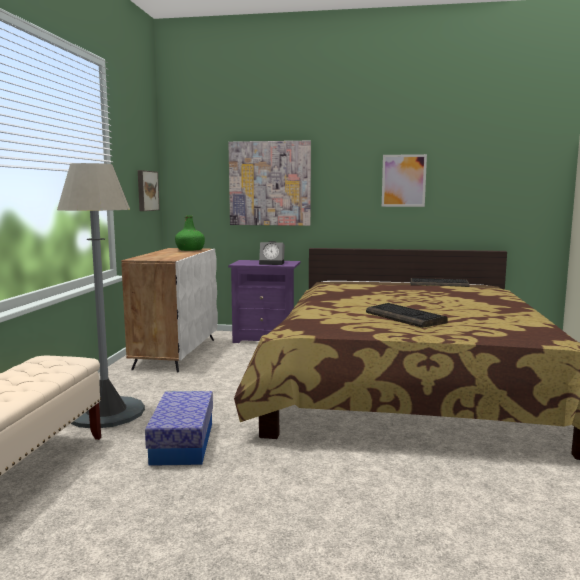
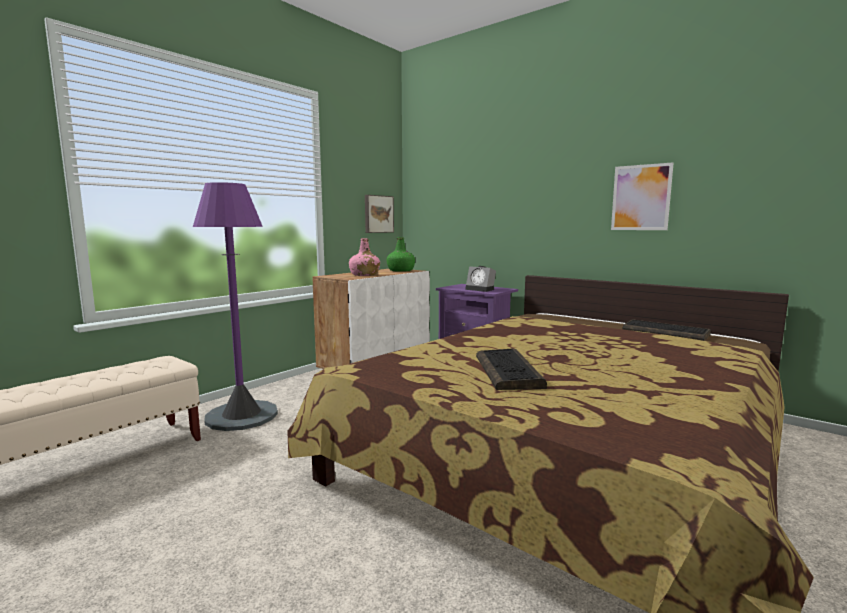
camera: 30 degrees right, 0 degrees up
(106, 413) = (241, 416): grey floor lamp -> purple floor lamp
(170, 255) = (364, 275): none -> pink bottle
(182, 443) = (246, 464): storage box -> none
(270, 183) = (493, 205): picture -> none

